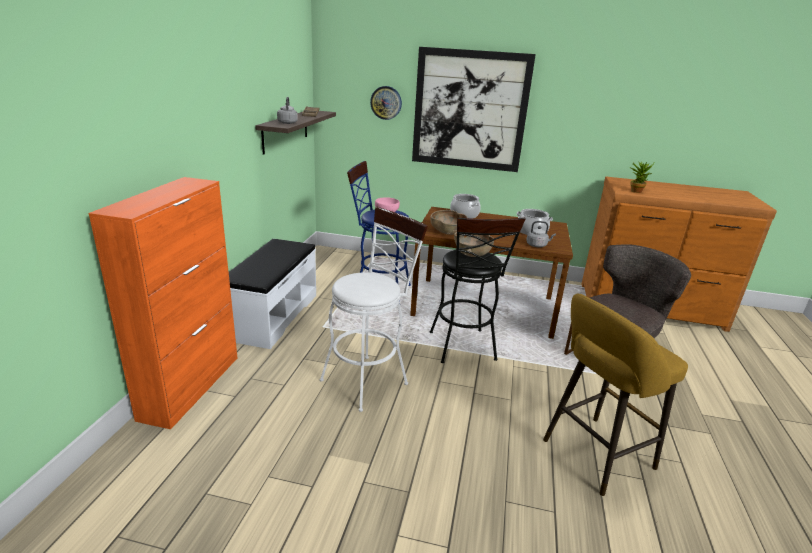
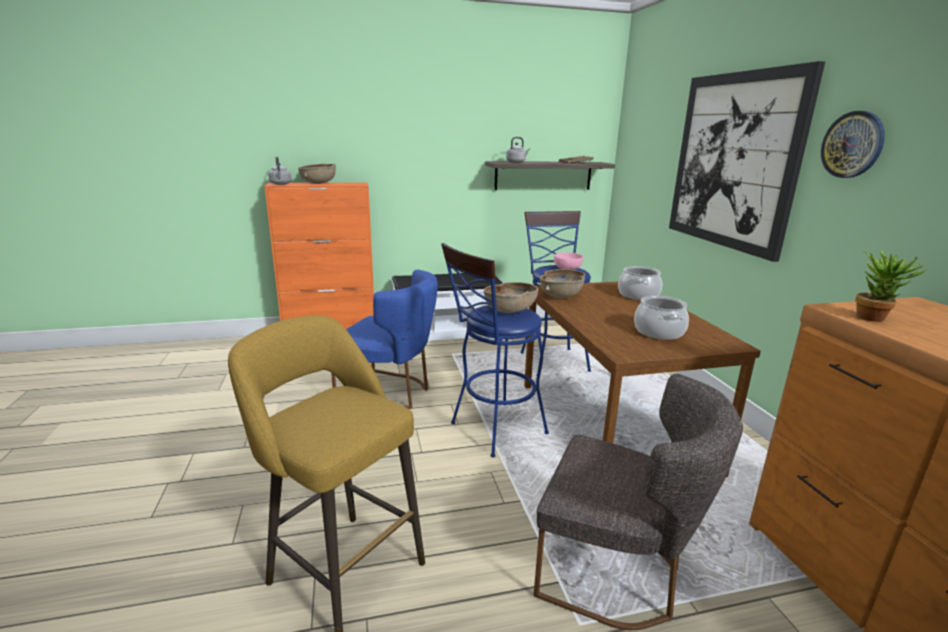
camera: 65 degrees right, 5 degrees down
(160, 194) = (319, 183): none -> brown bowl
(369, 379) = (390, 393): white stool -> blue chair
(386, 102) = (661, 153): wall clock -> wall clock (852, 145)
(464, 349) = (492, 431): black stool -> blue stool
(537, 245) = (609, 339): grey kettle -> grey kettle (280, 184)

